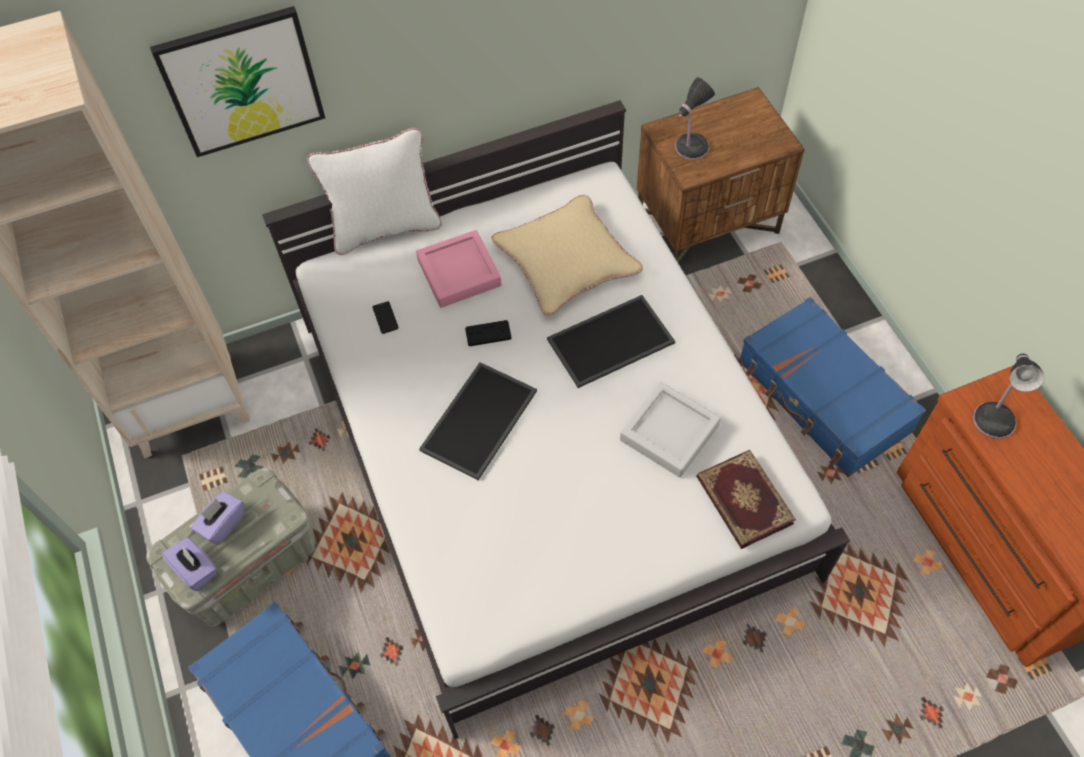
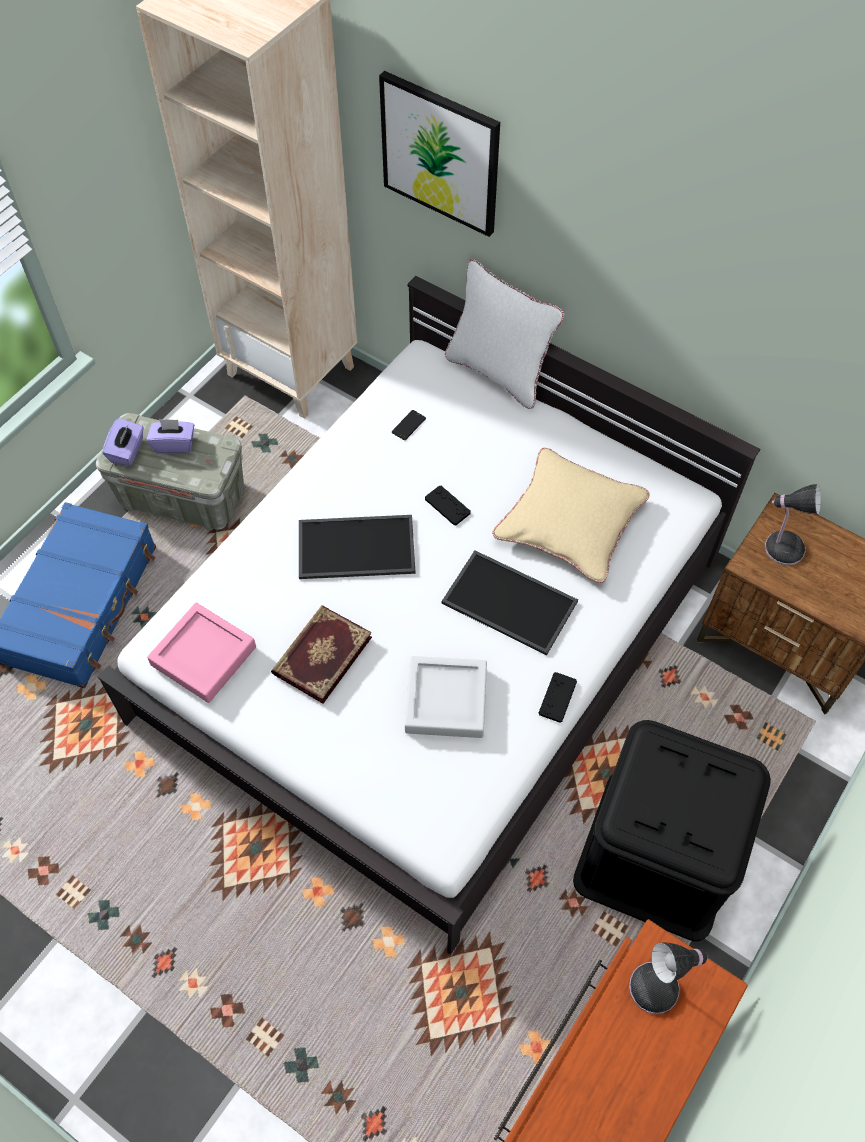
camera: 55 degrees right, 0 degrees up
(459, 273) = (493, 450): pink tray -> pink tray (203, 656)
(715, 357) = (557, 697): none -> black game controller
(743, 501) = (415, 798): book -> book (321, 654)
(823, 397) = (657, 854): blue suitcase -> black storage box

